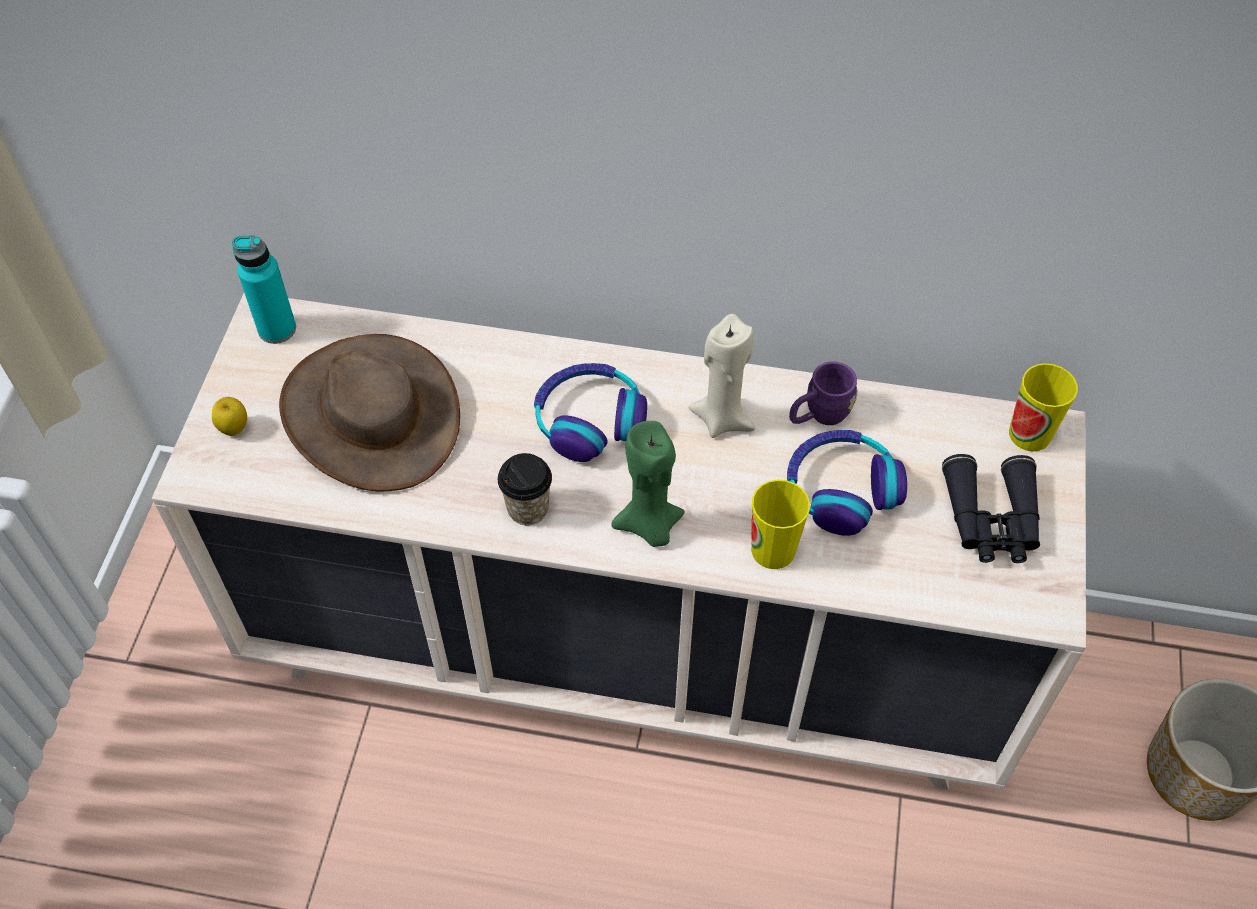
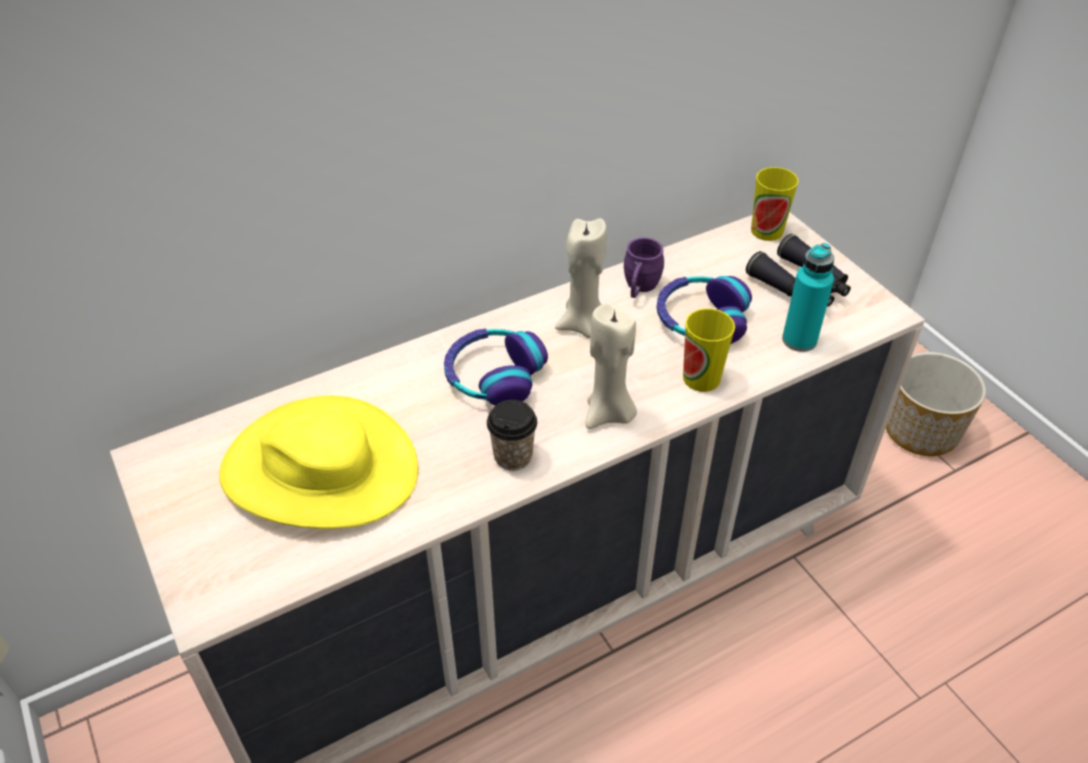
camera: 40 degrees left, 10 degrees down
(234, 428) = (207, 551): apple -> none
(277, 329) = (171, 459): turquoise bottle -> turquoise bottle (799, 340)
(372, 414) = (320, 469): brown hat -> yellow hat
(649, 526) = (609, 414): green candle -> beige candle

